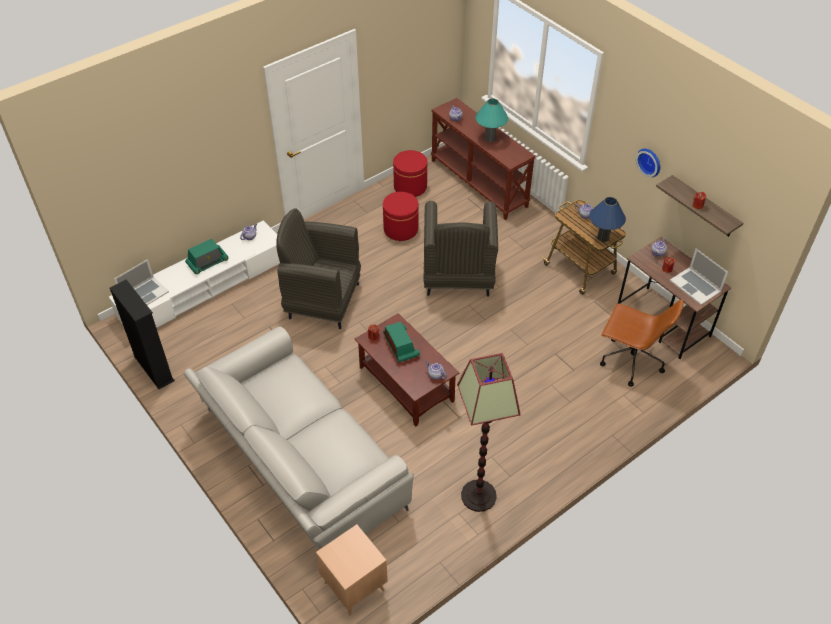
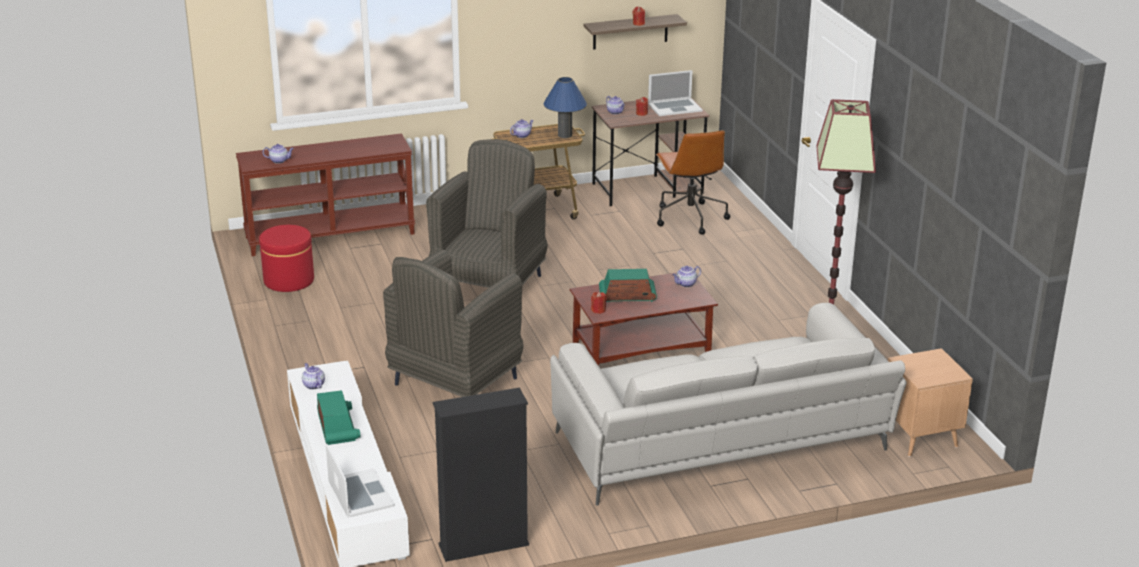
camera: 70 degrees left, 20 degrees down
(401, 229) = (366, 303): red ottoman -> none
(458, 278) = (489, 283): grey armchair -> grey armchair turned 90 degrees counterclockwise
(490, 138) = (342, 149): turquoise table lamp -> none
(630, 361) = (689, 217): brown office chair -> brown office chair turned 120 degrees clockwise
(650, 161) = (552, 29): wall clock -> none

